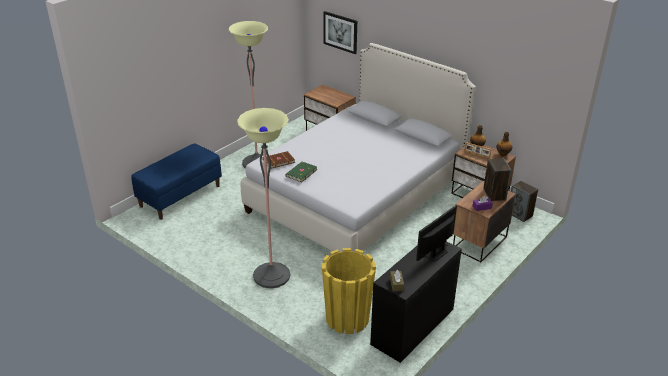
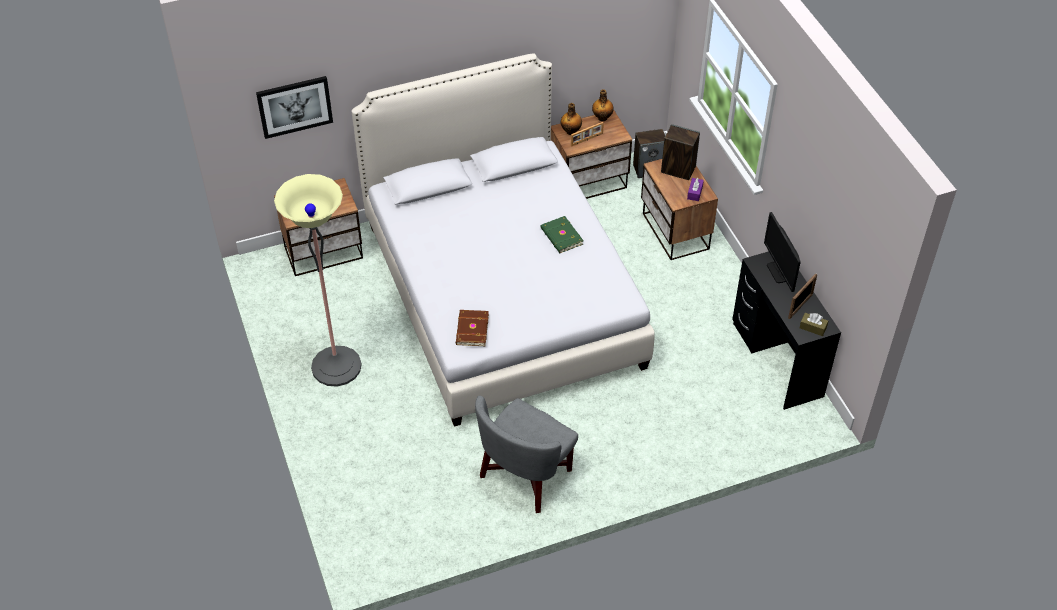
camera: 60 degrees left, 15 degrees up
(180, 196) = (354, 488): blue bench -> none
(229, 249) = (526, 475): none -> grey armchair
(271, 275) = (611, 450): floor lamp -> none
(301, 173) = (518, 318): green book -> green book (561, 237)
(347, 318) = (731, 410): yellow planter -> none
(412, 272) = (800, 306): none -> picture frame

